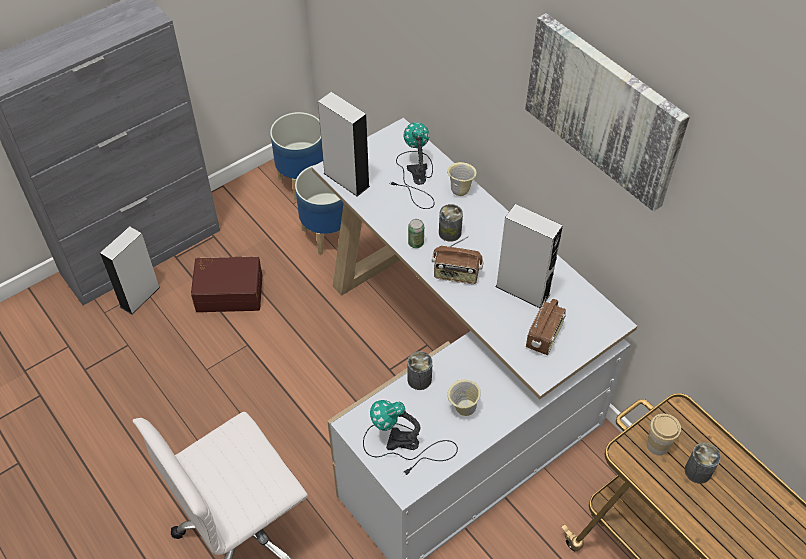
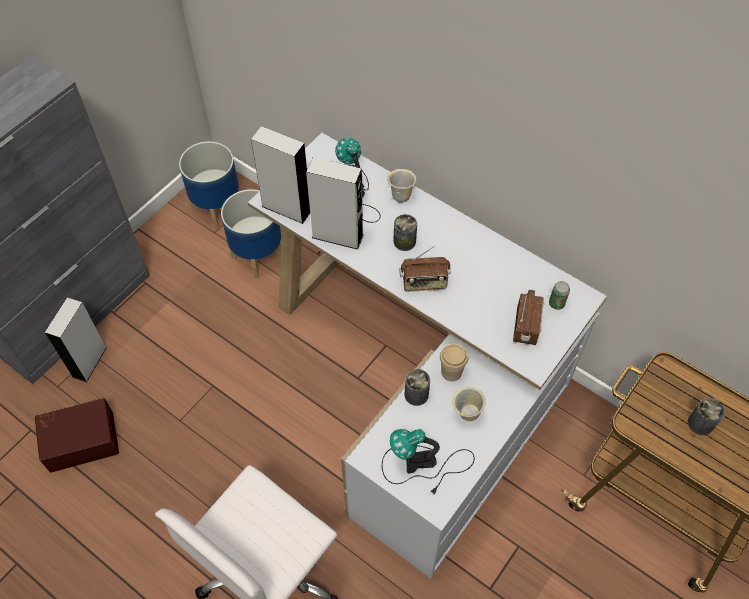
camera: 15 degrees left, 5 degrees up
(229, 291) = (178, 336): brown storage box -> brown storage box (81, 439)
(416, 243) = (375, 259): can -> can (556, 303)
(522, 290) = (491, 285): grey speaker -> grey speaker (337, 236)
(604, 109) = (561, 101): picture -> none
(657, 445) = (657, 407): cup -> cup (451, 372)

